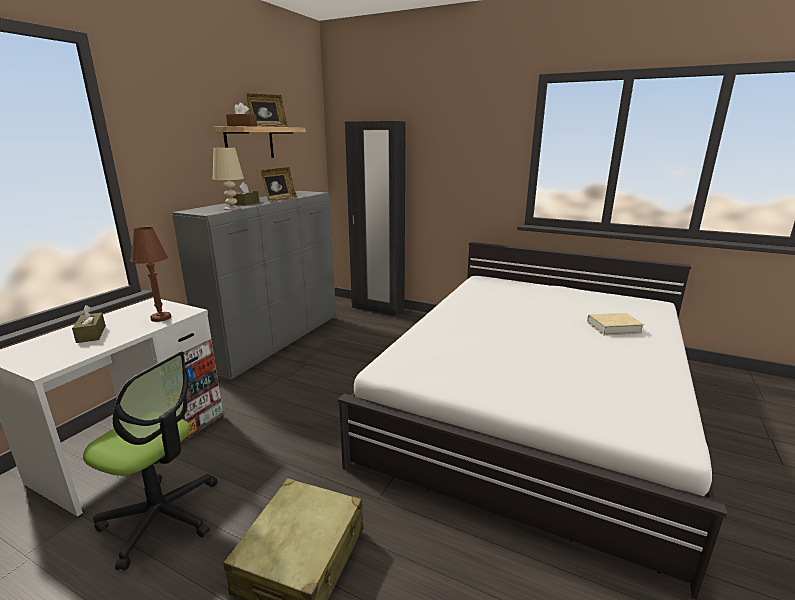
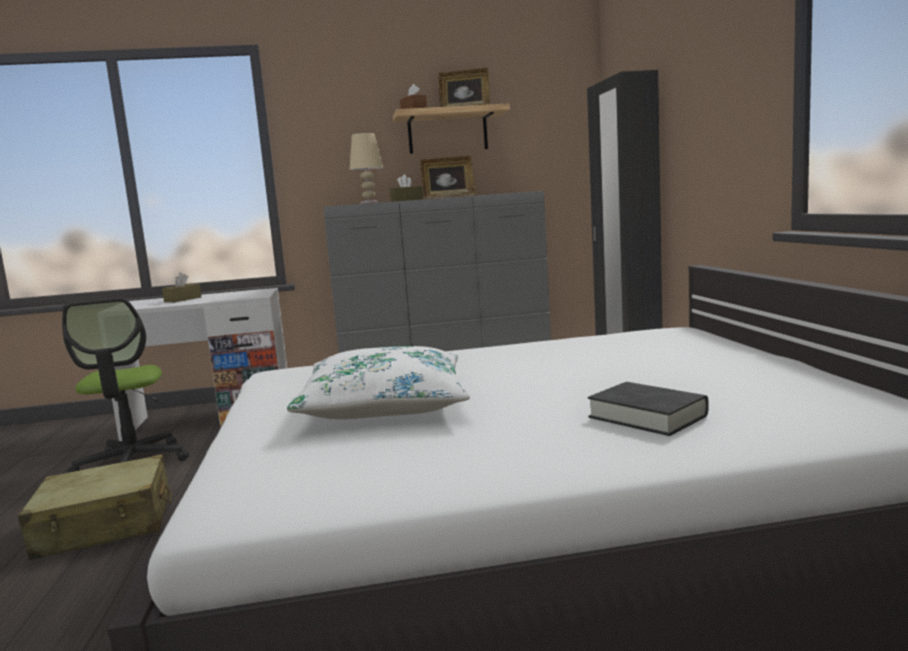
camera: 55 degrees right, 10 degrees down
(161, 318) = (233, 297): brown table lamp -> none
(525, 361) = (385, 404): none -> white pillow
(613, 327) = (647, 416): beige book -> black book

